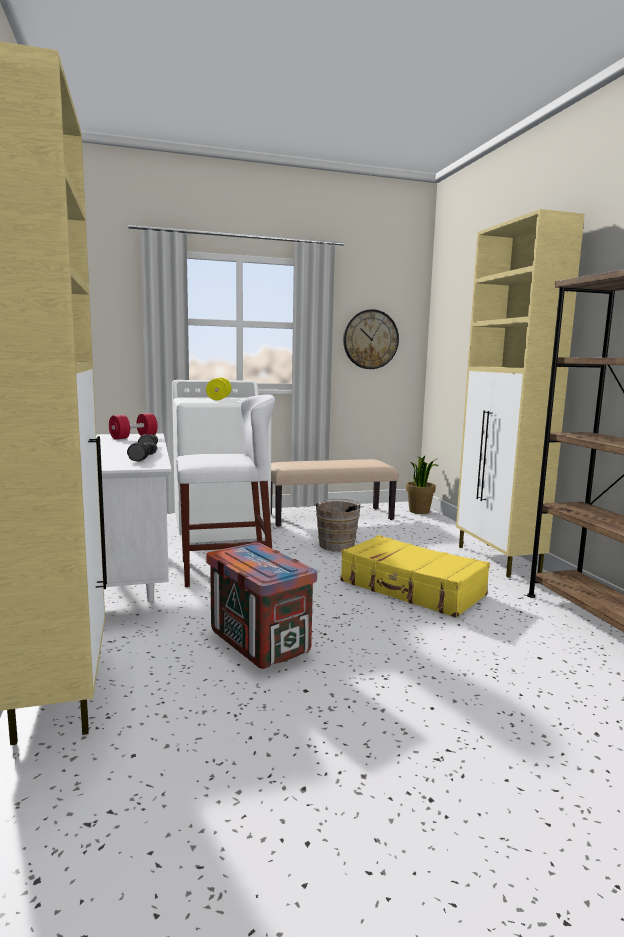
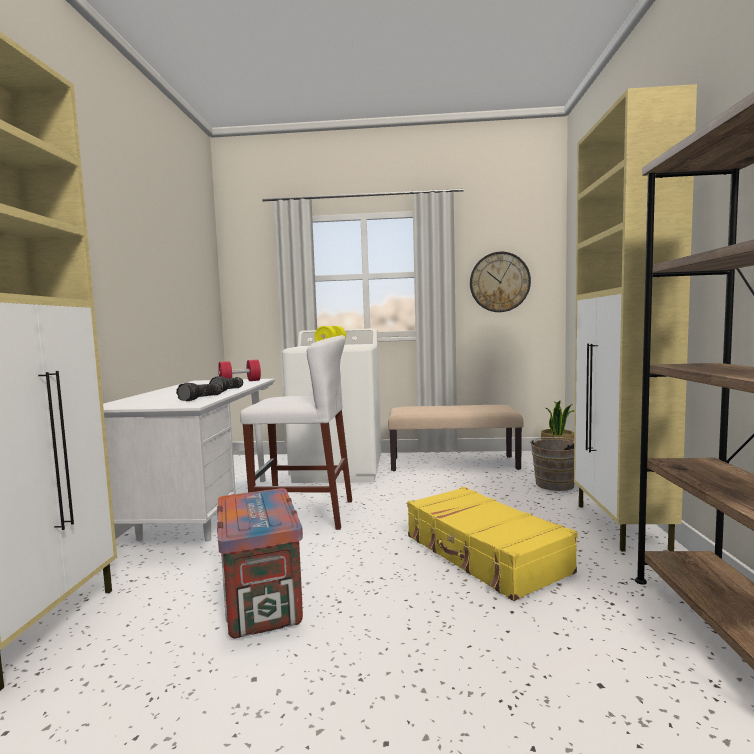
camera: 20 degrees right, 5 degrees down
(337, 544) = (438, 493): brown bucket -> brown bucket (555, 483)

